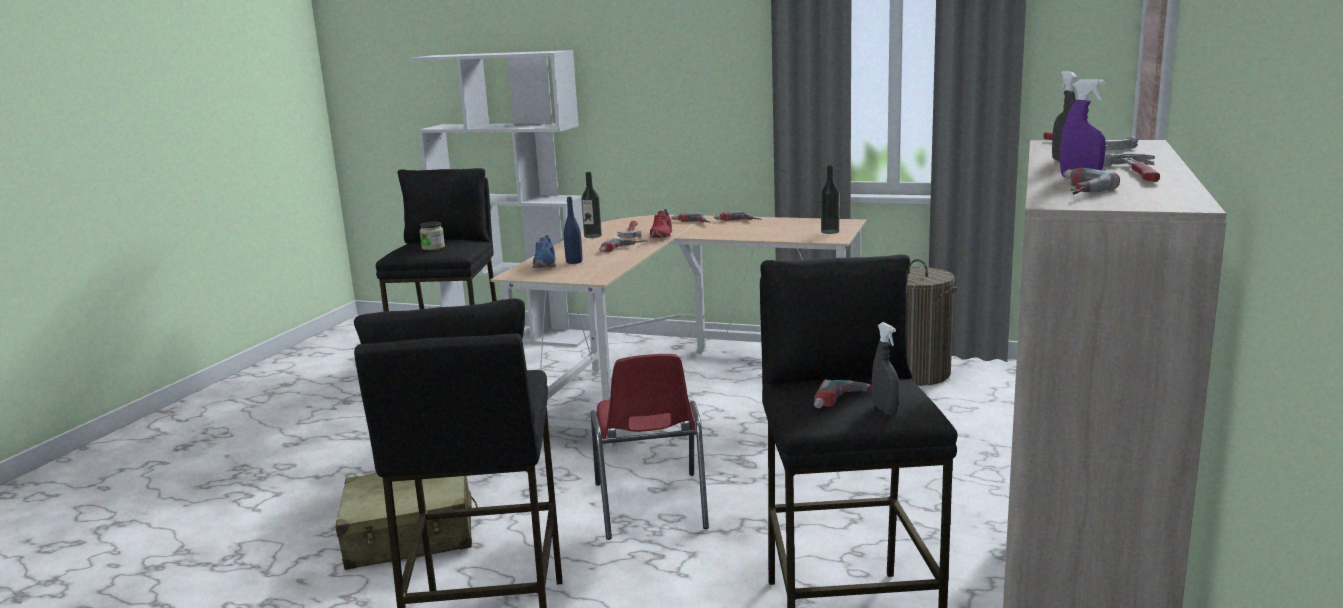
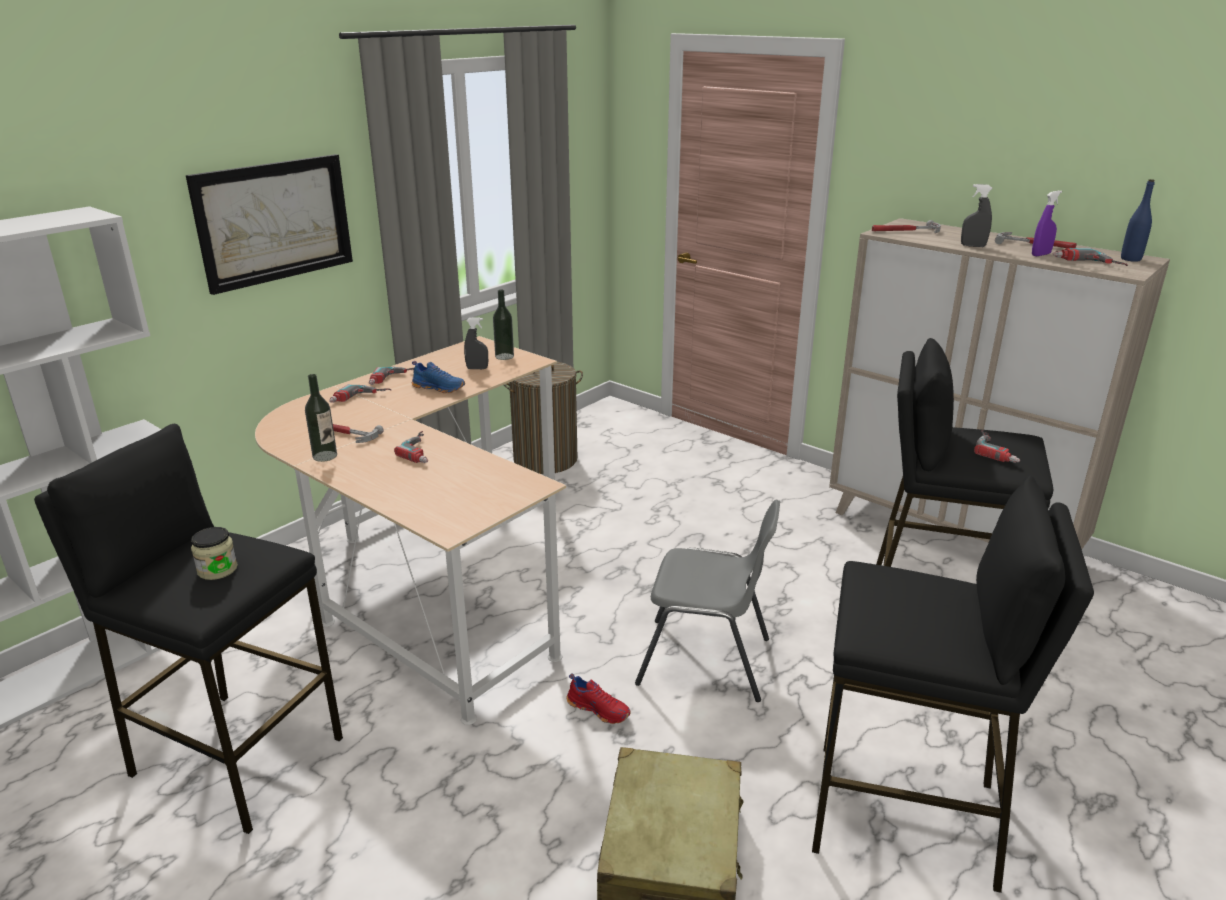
camera: 70 degrees left, 10 degrees up
(546, 264) = (429, 504): blue shoe -> blue shoe (439, 388)
(574, 262) = (441, 485): blue bottle -> blue bottle (1130, 259)
(650, 506) = (706, 661): red chair -> grey chair
(662, 235) = (392, 421): red shoe -> red shoe (599, 709)
(698, 79) = (274, 221): none -> picture
(885, 410) = (1018, 445): grey spray bottle -> grey spray bottle (477, 368)

